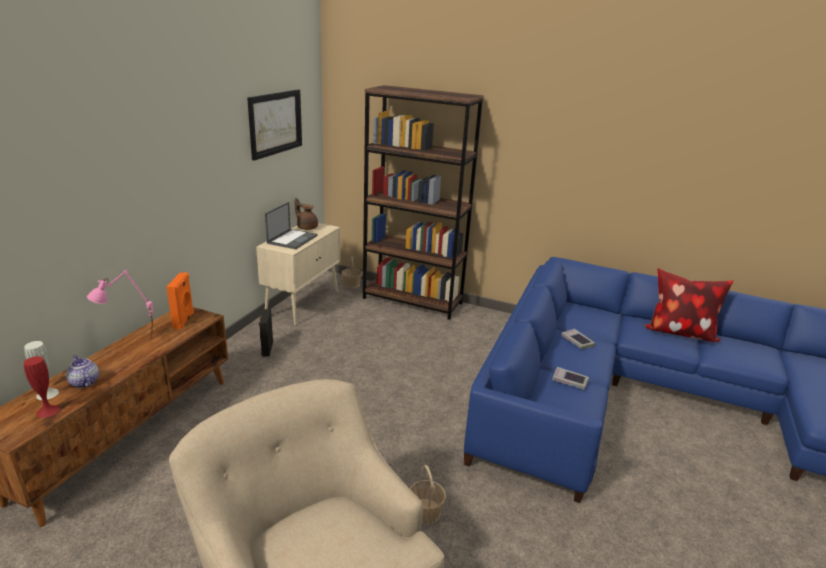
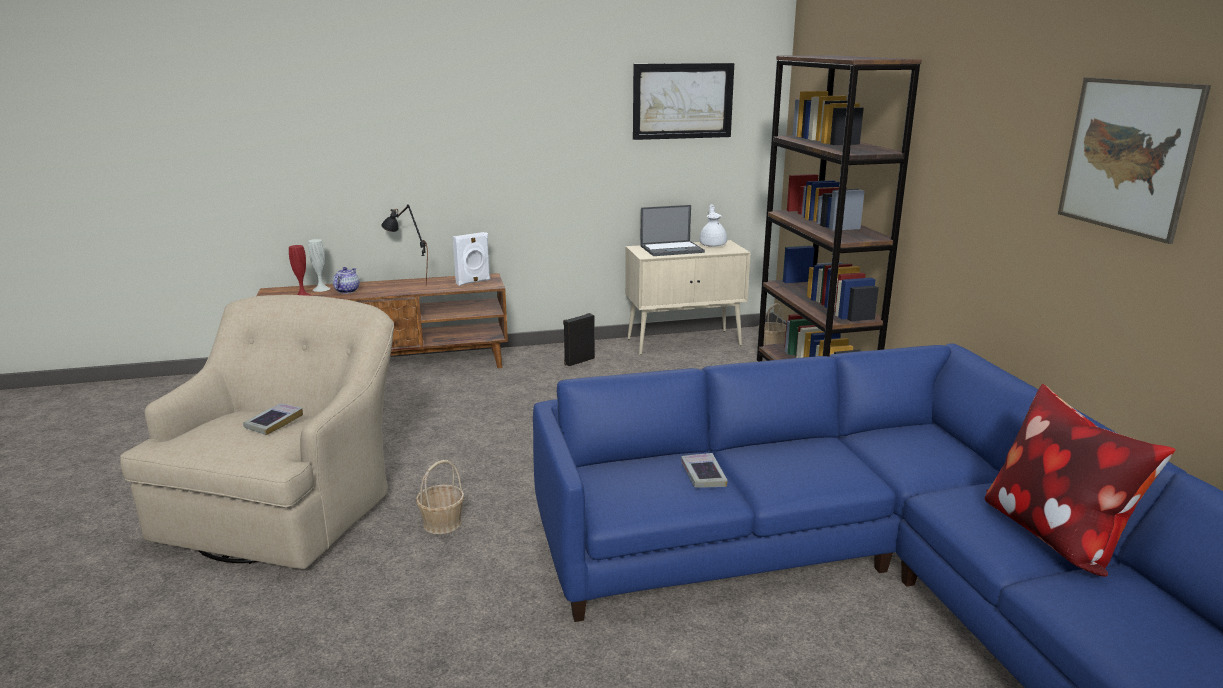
camera: 55 degrees right, 5 degrees down
(129, 347) = (408, 284): pink table lamp -> black table lamp
(184, 320) = (473, 282): orange speaker -> white speaker
(306, 227) = (713, 244): brown teapot -> white teapot
(577, 341) = (823, 456): book -> book (274, 422)
(647, 153) = (1128, 156): none -> picture

